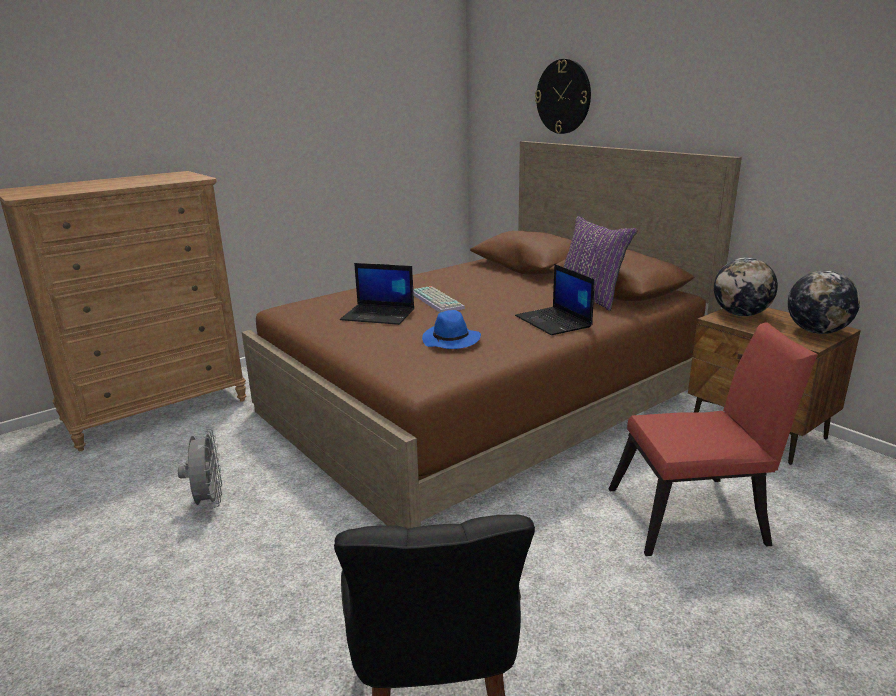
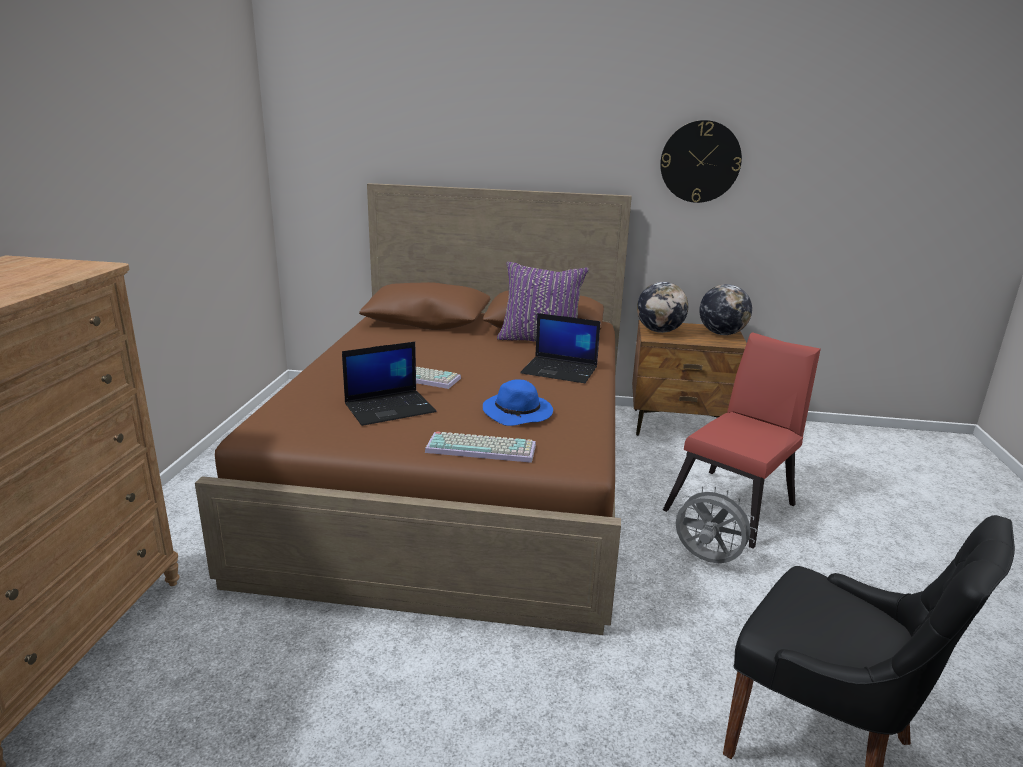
camera: 45 degrees left, 0 degrees up
(208, 501) = (339, 719): grey fan -> grey fan (706, 561)
(379, 354) = (482, 448): none -> keyboard
(563, 96) = (420, 135): wall clock -> wall clock (700, 162)

